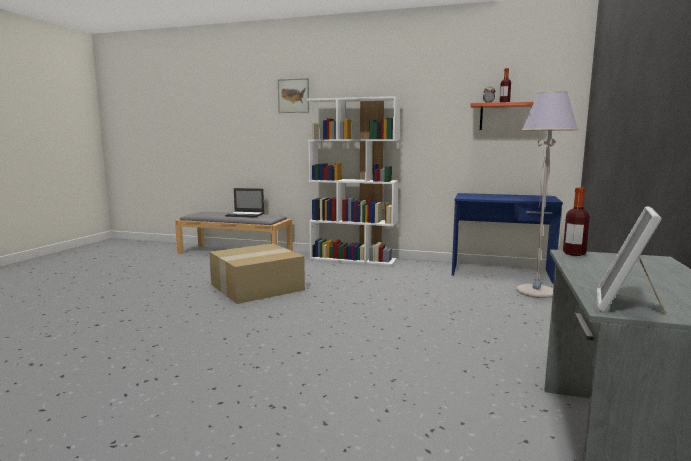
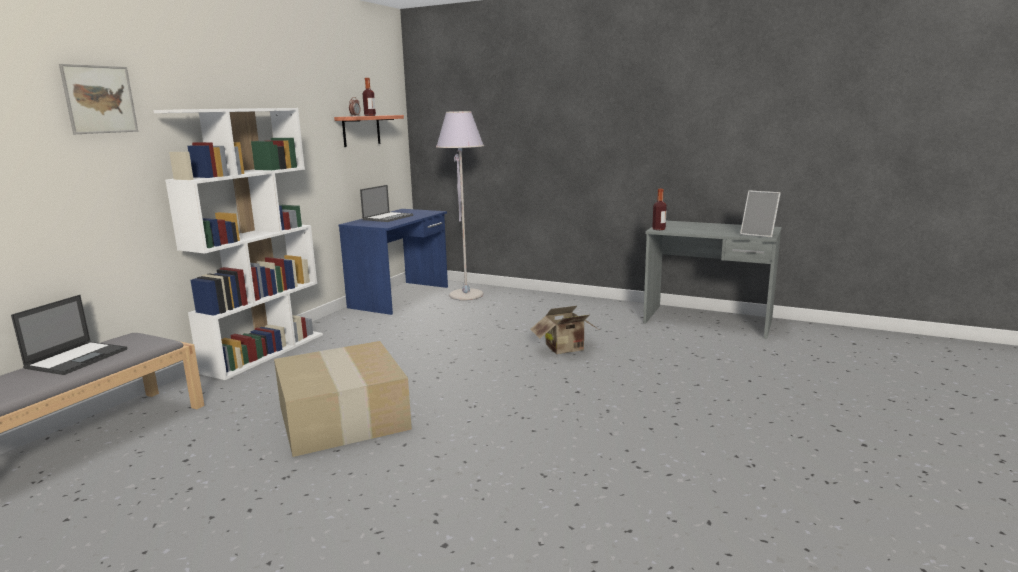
camera: 80 degrees left, 5 degrees up
(408, 344) = (567, 349): none -> cardboard box
(501, 196) = (388, 217): none -> laptop

